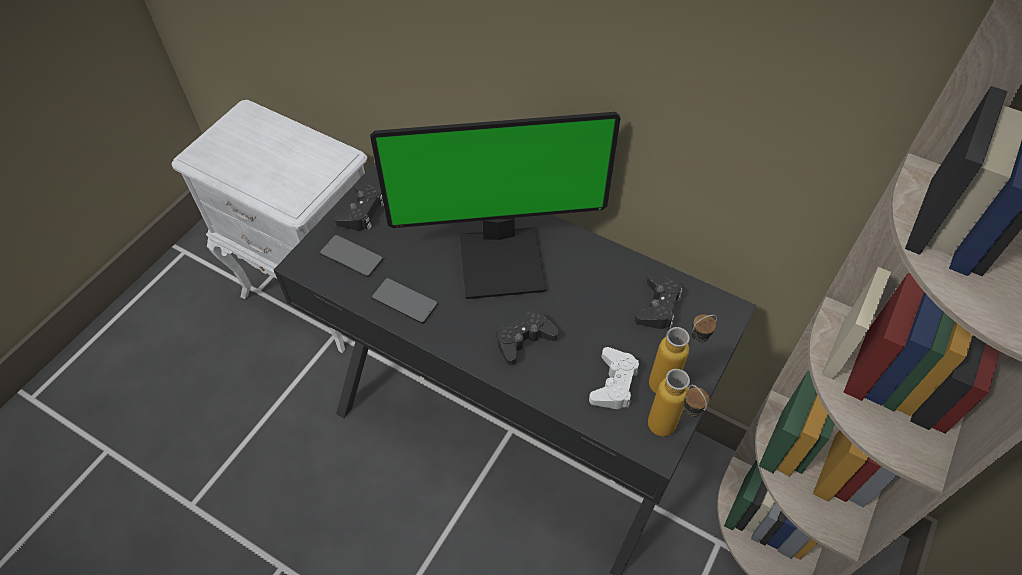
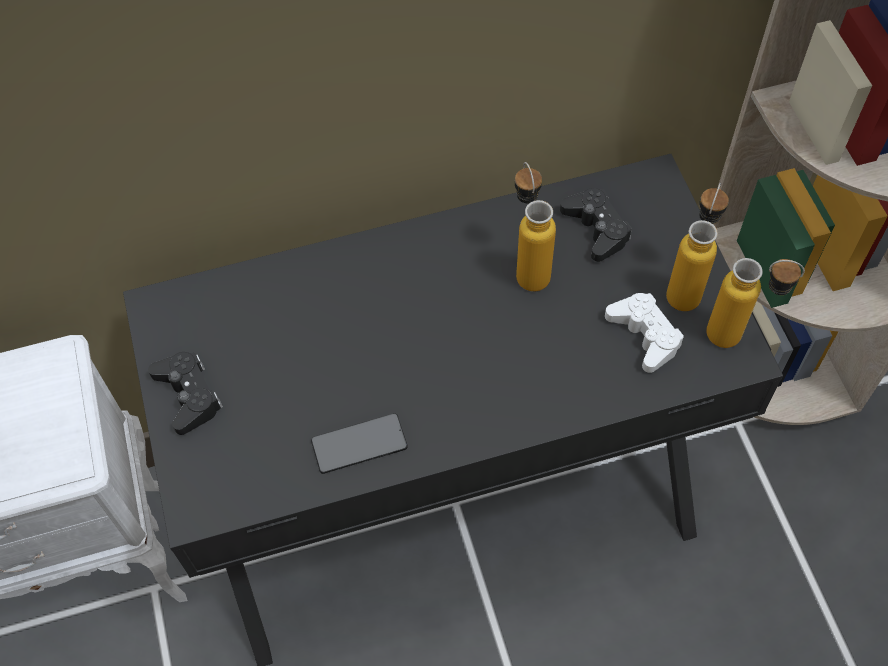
camera: 45 degrees left, 5 degrees up
(351, 256) = (241, 452): phone -> none
(502, 259) = (402, 312): monitor -> none
(524, 340) = (520, 371): black game controller -> none
(595, 293) = (528, 267): none -> bottle

